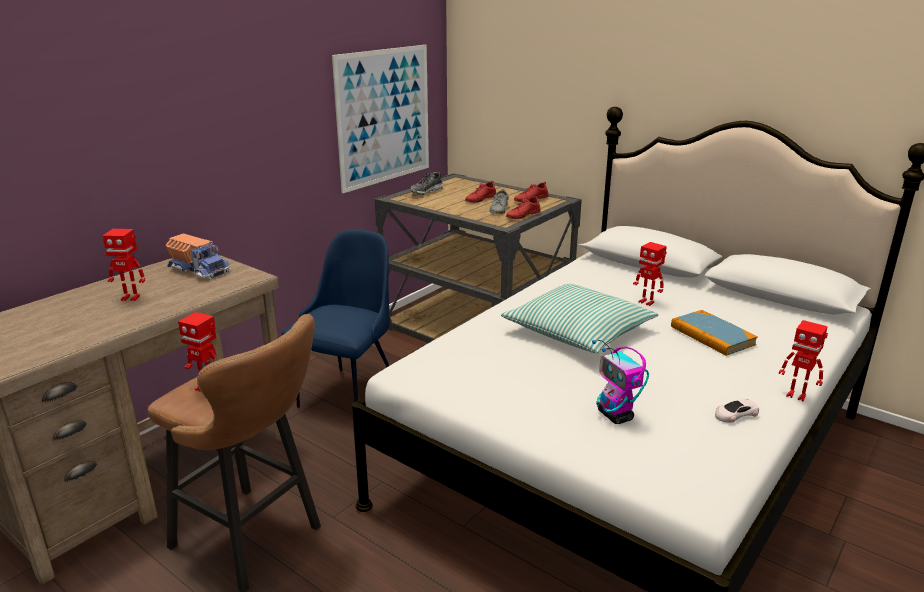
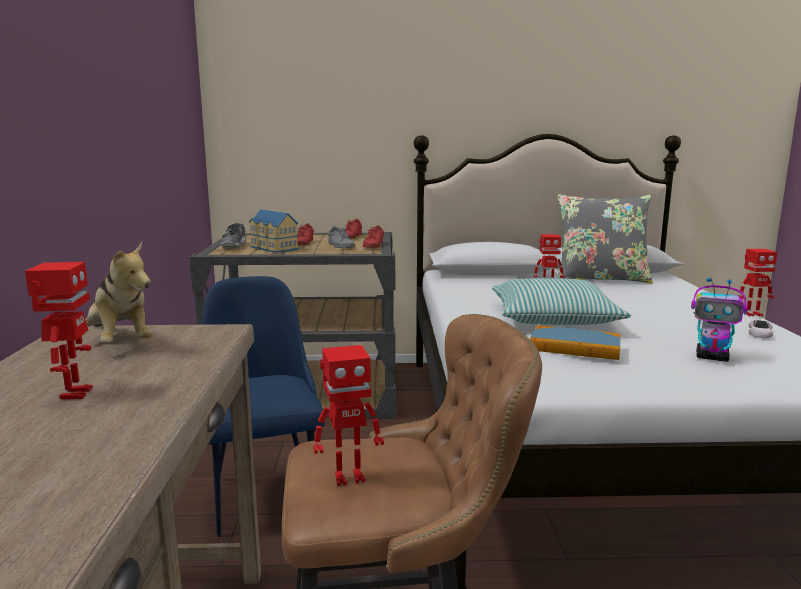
camera: 40 degrees left, 10 degrees down
(131, 297) = (74, 393): toy robot -> toy robot turned 60 degrees counterclockwise
(200, 270) = (119, 342): toy truck -> plush toy
(384, 116) = (175, 160): picture -> none
(443, 201) = (273, 248): none -> toy house
(712, 335) = (634, 298): book -> book (575, 347)
(743, 303) = (600, 279): none -> grey pillow

